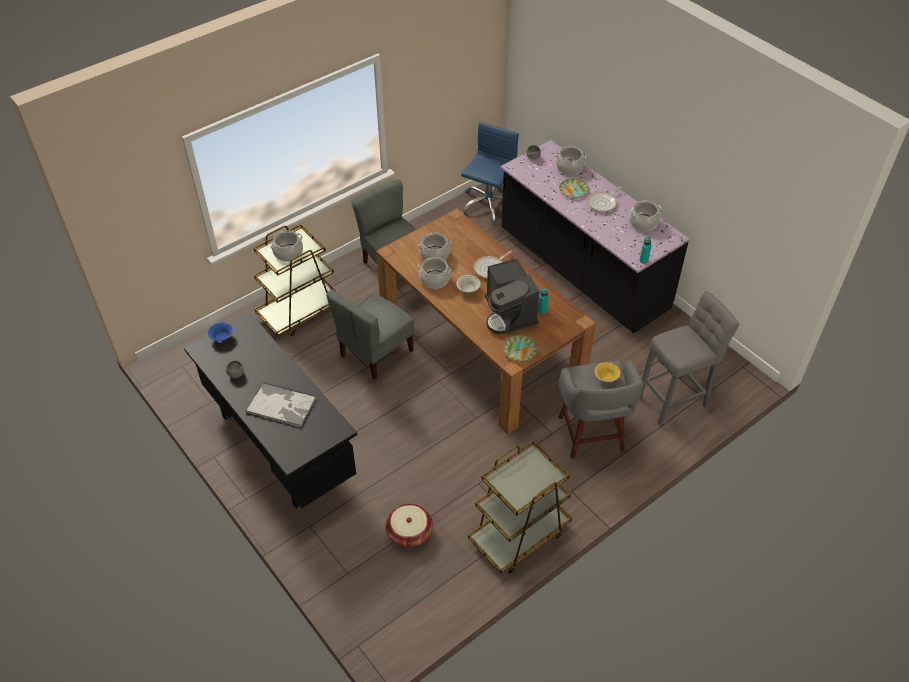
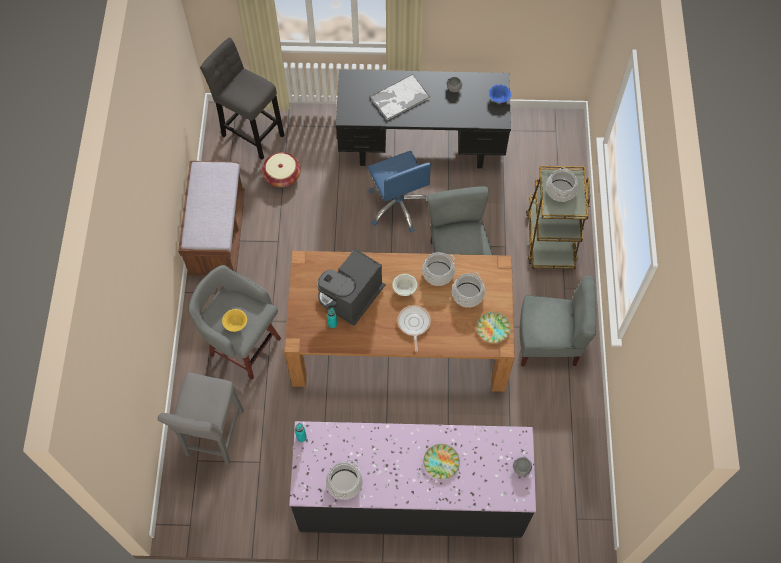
camera: 130 degrees right, 15 degrees up
(385, 599) = (250, 133): none -> grey stool
(488, 205) = (572, 489): blue office chair -> blue office chair (398, 205)
(509, 314) = (351, 297): coffee machine -> coffee machine turned 75 degrees counterclockwise
(519, 350) = (310, 275): plate -> plate (493, 328)
(519, 535) = (217, 234): brown cart -> brown bench
(569, 167) = (477, 489): cooking pot -> none
(603, 203) = (400, 472): frying pan -> none

